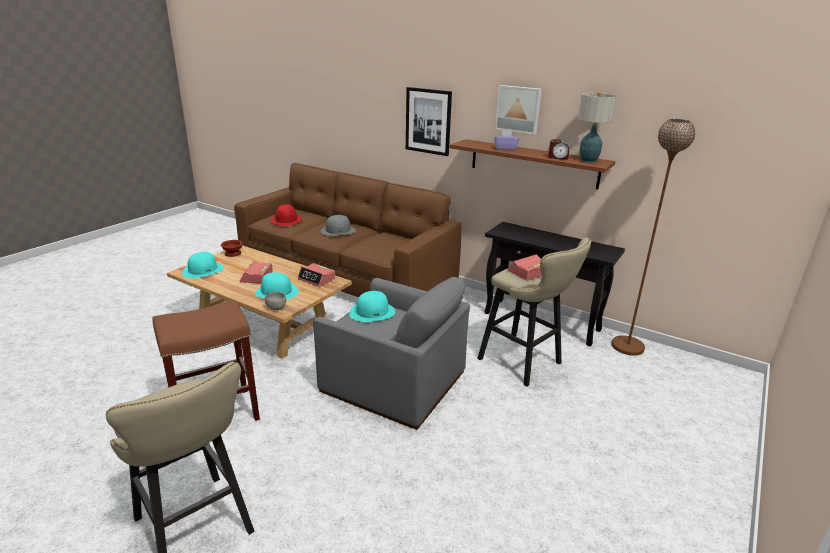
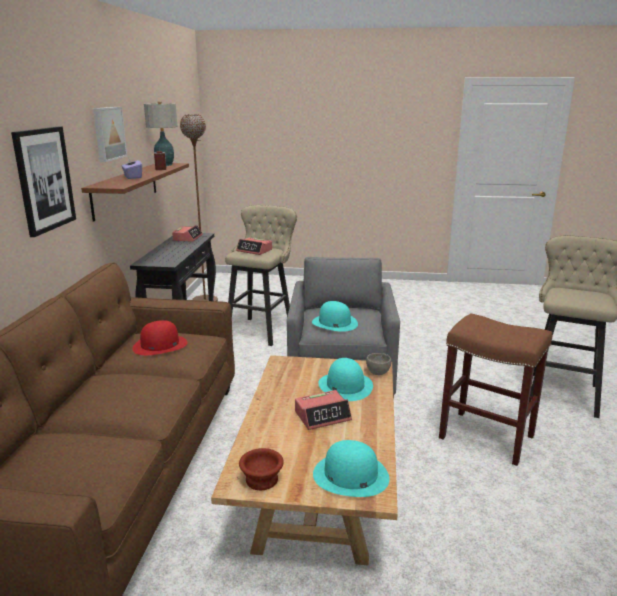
camera: 115 degrees left, 5 degrees down
(286, 220) = (88, 460): red hat -> red hat (160, 345)
(316, 279) = (287, 374): alarm clock -> alarm clock (187, 238)
(338, 231) = (130, 388): grey hat -> none

